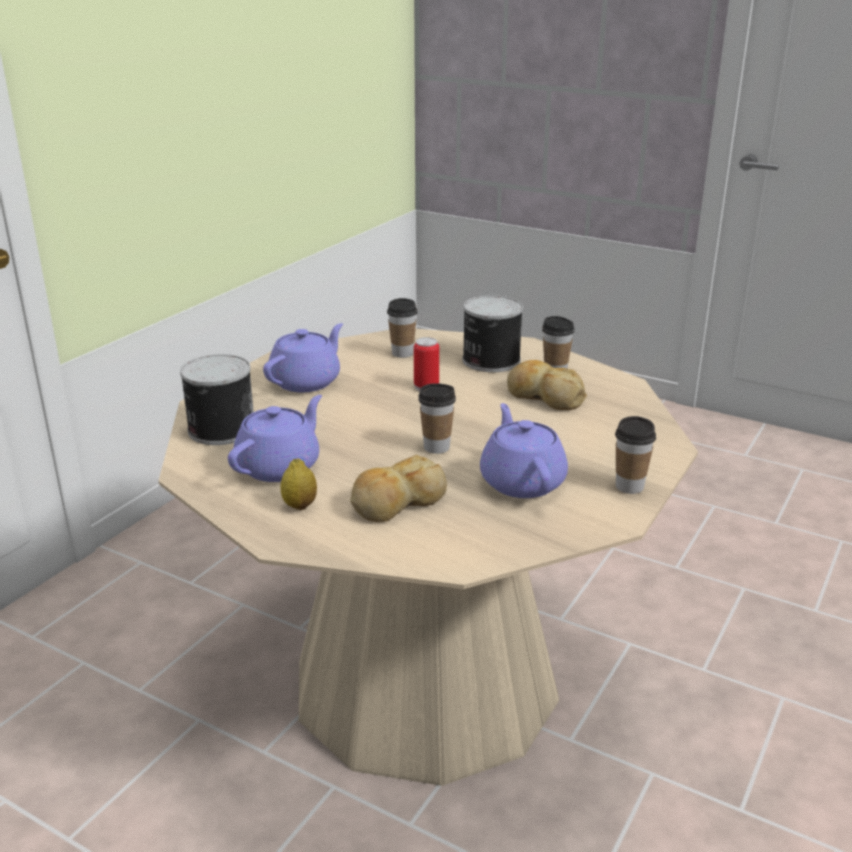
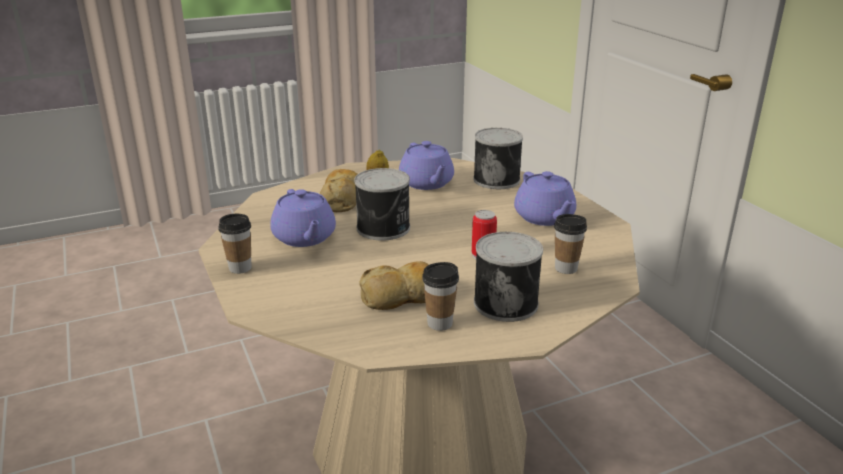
camera: 125 degrees right, 0 degrees up
(436, 447) = (384, 228): cup -> can
(521, 481) = (304, 238): purple teapot -> purple teapot turned 45 degrees clockwise

